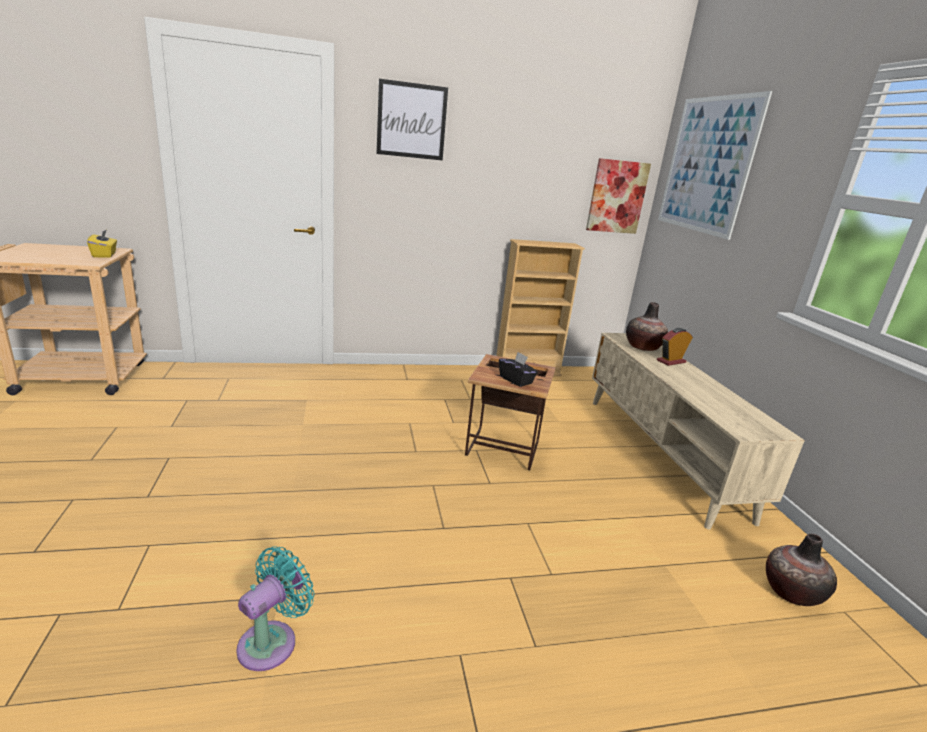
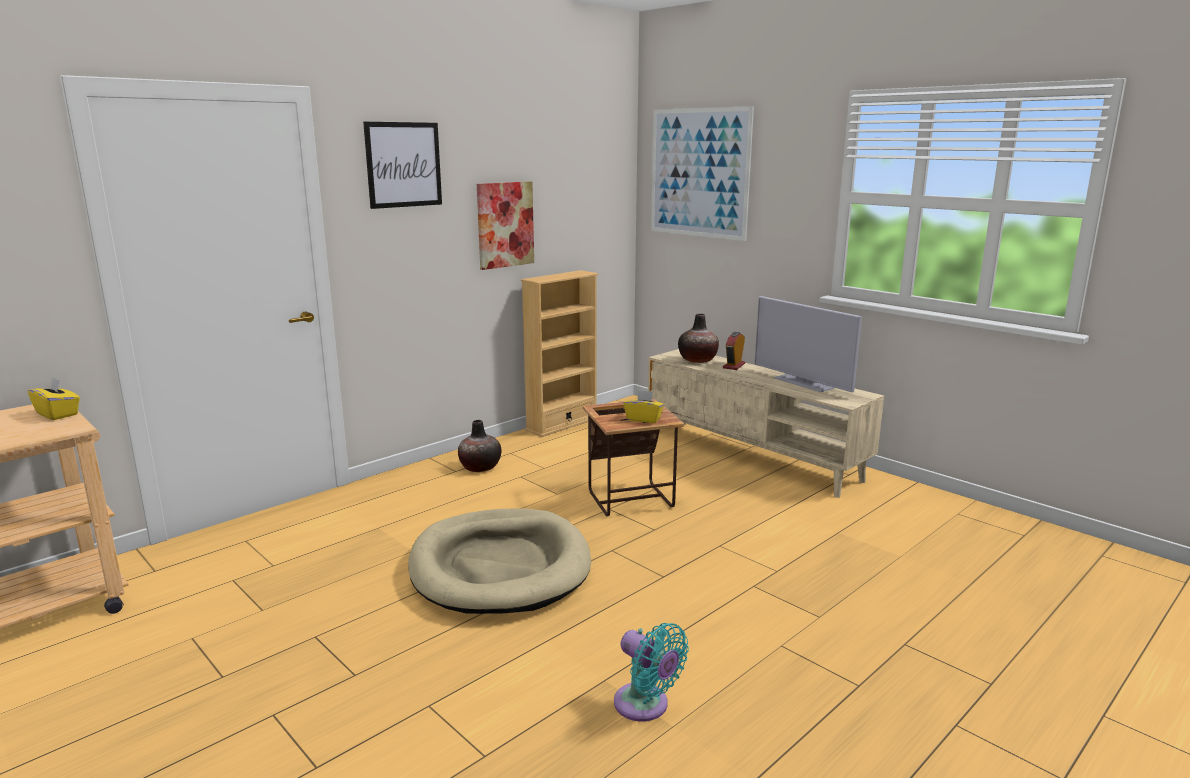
camera: 30 degrees left, 5 degrees down
(272, 641) = (645, 706): turquoise fan -> turquoise fan turned 135 degrees clockwise
(338, 461) = (500, 567): none -> beige dog bed
(516, 380) = (643, 419): black tissue box -> yellow tissue box
(617, 197) = (607, 213): picture -> picture (505, 224)
(722, 398) = (803, 383): none -> television
(791, 592) = (922, 515): vase -> vase (480, 467)

